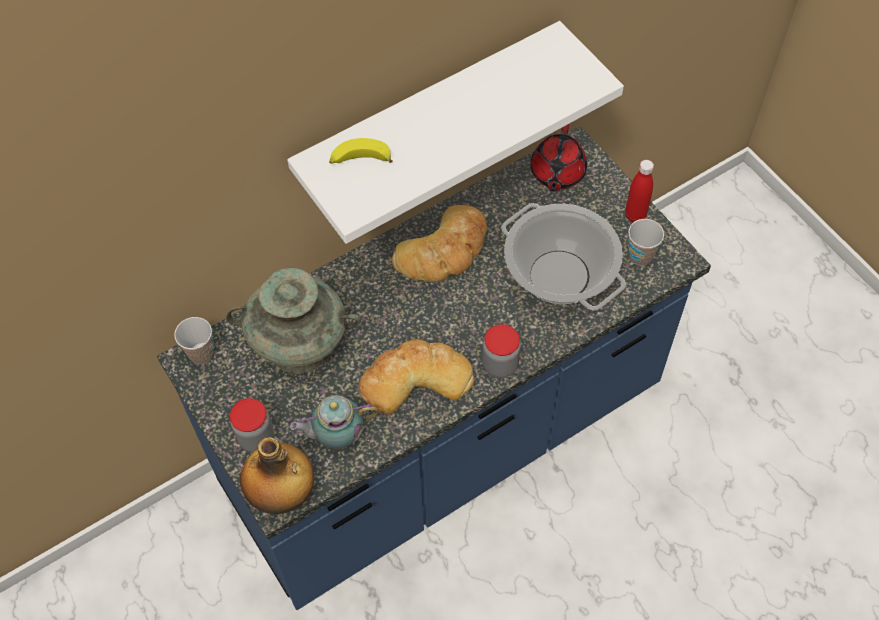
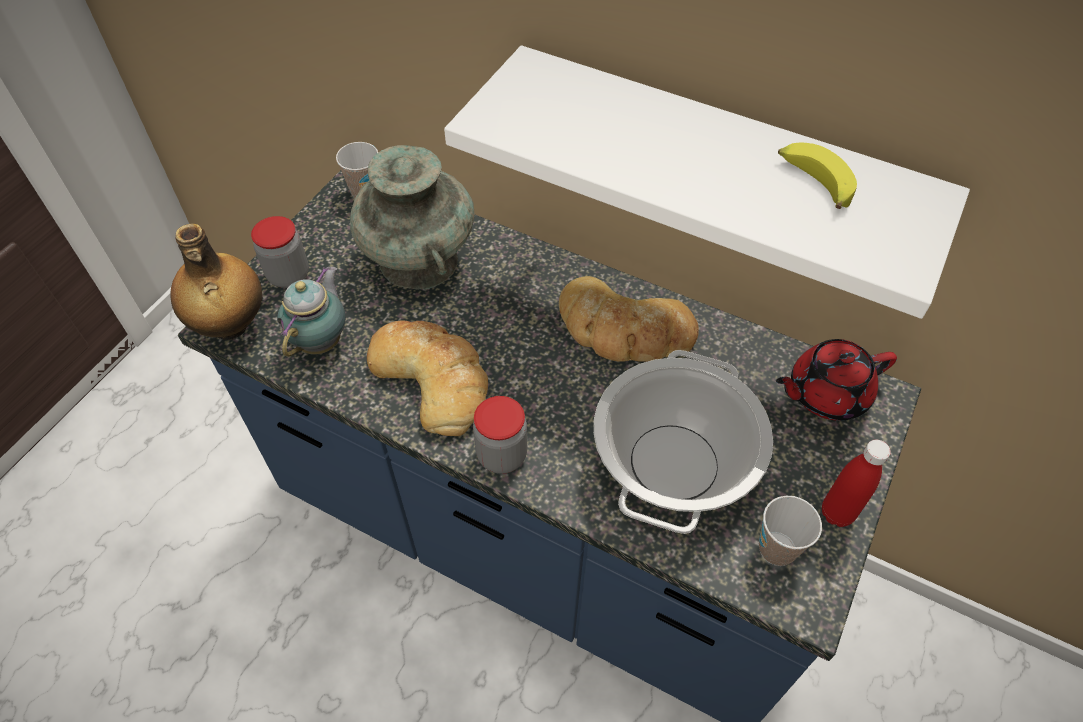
camera: 60 degrees right, 5 degrees down
(337, 436) = (322, 340): teapot -> teapot turned 60 degrees clockwise
(360, 160) = (563, 98): banana -> banana (813, 182)

